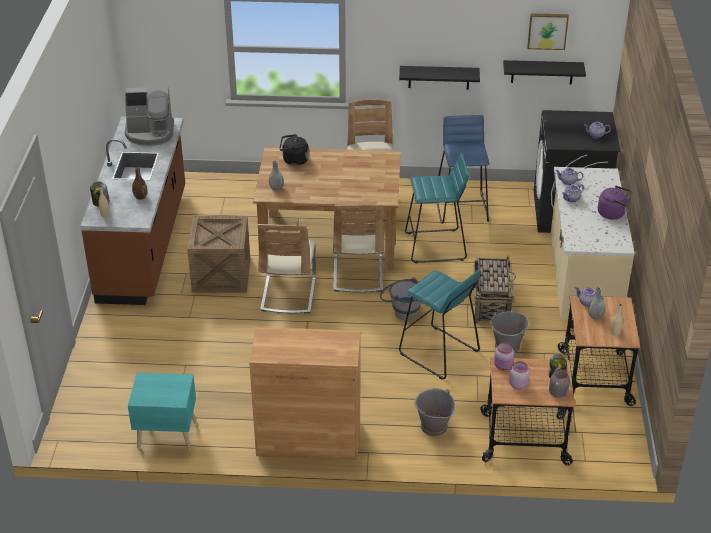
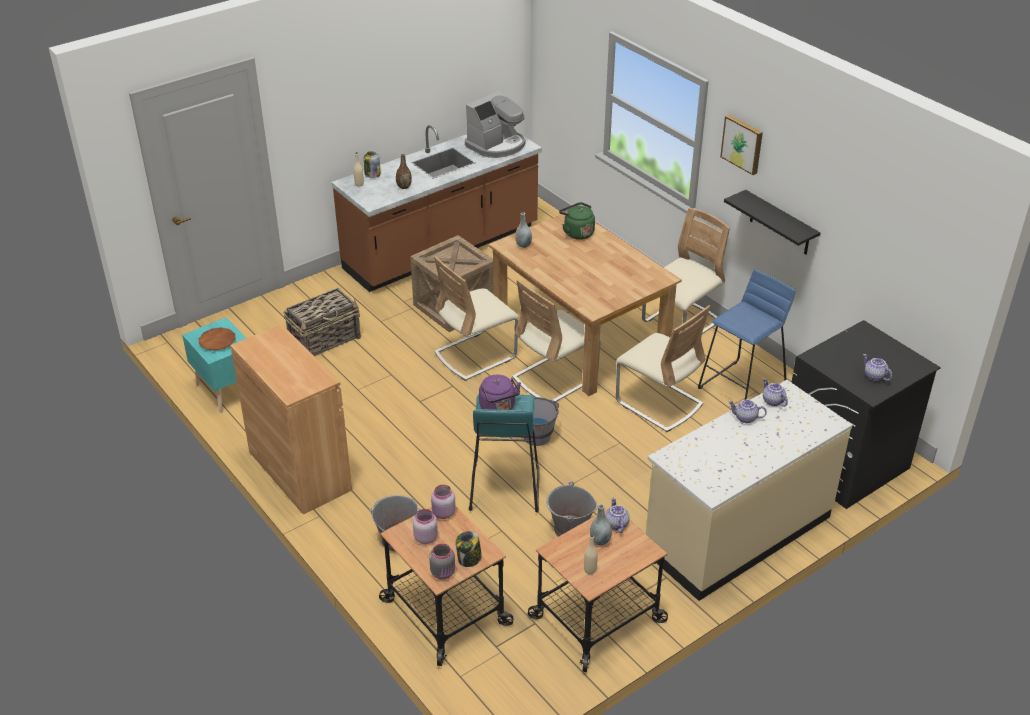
camera: 50 degrees right, 0 degrees up
(150, 133) = (496, 145): coffee machine -> coffee machine turned 90 degrees counterclockwise
(163, 390) = (217, 341): none -> brown plate
(293, 160) = (577, 233): black kettle -> green kettle
(436, 246) = (659, 403): turquoise stool -> beige chair
(491, 304) = (619, 485): basket -> basket (325, 339)
(542, 72) = (884, 273): black shelf -> none
(547, 30) = (898, 220): picture -> picture (743, 144)
(613, 213) = (762, 459): purple kettle -> purple kettle (498, 408)

